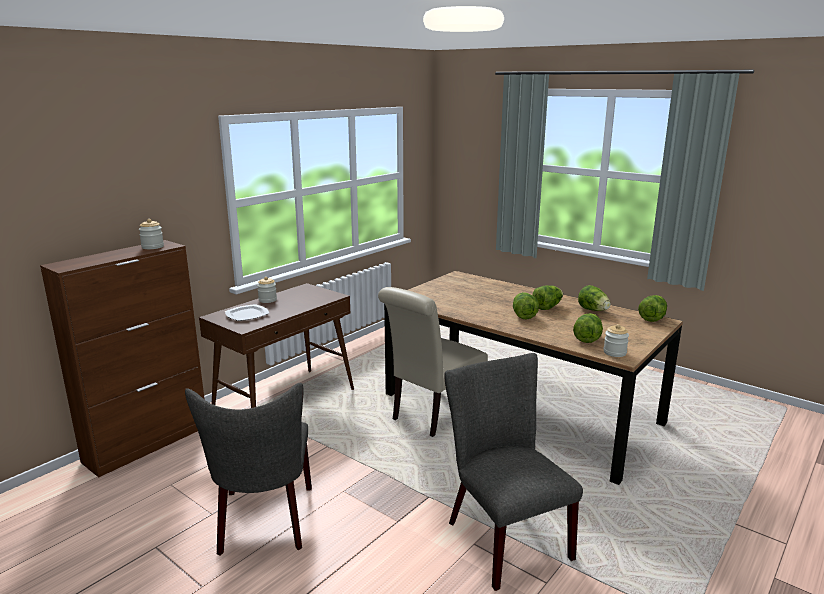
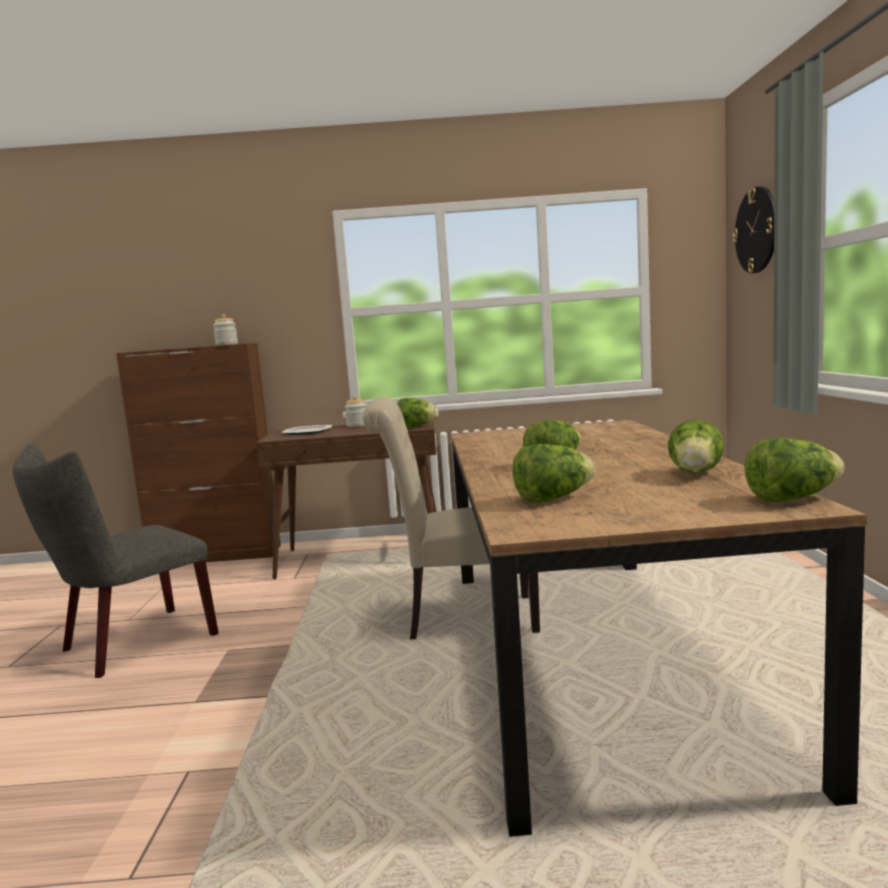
camera: 50 degrees right, 10 degrees down
(469, 144) = (757, 230): none -> wall clock
(502, 536) = (226, 785): grey chair -> none
(547, 307) = (625, 461): lettuce -> lettuce (416, 427)
(614, 352) = (530, 522): jar -> none

